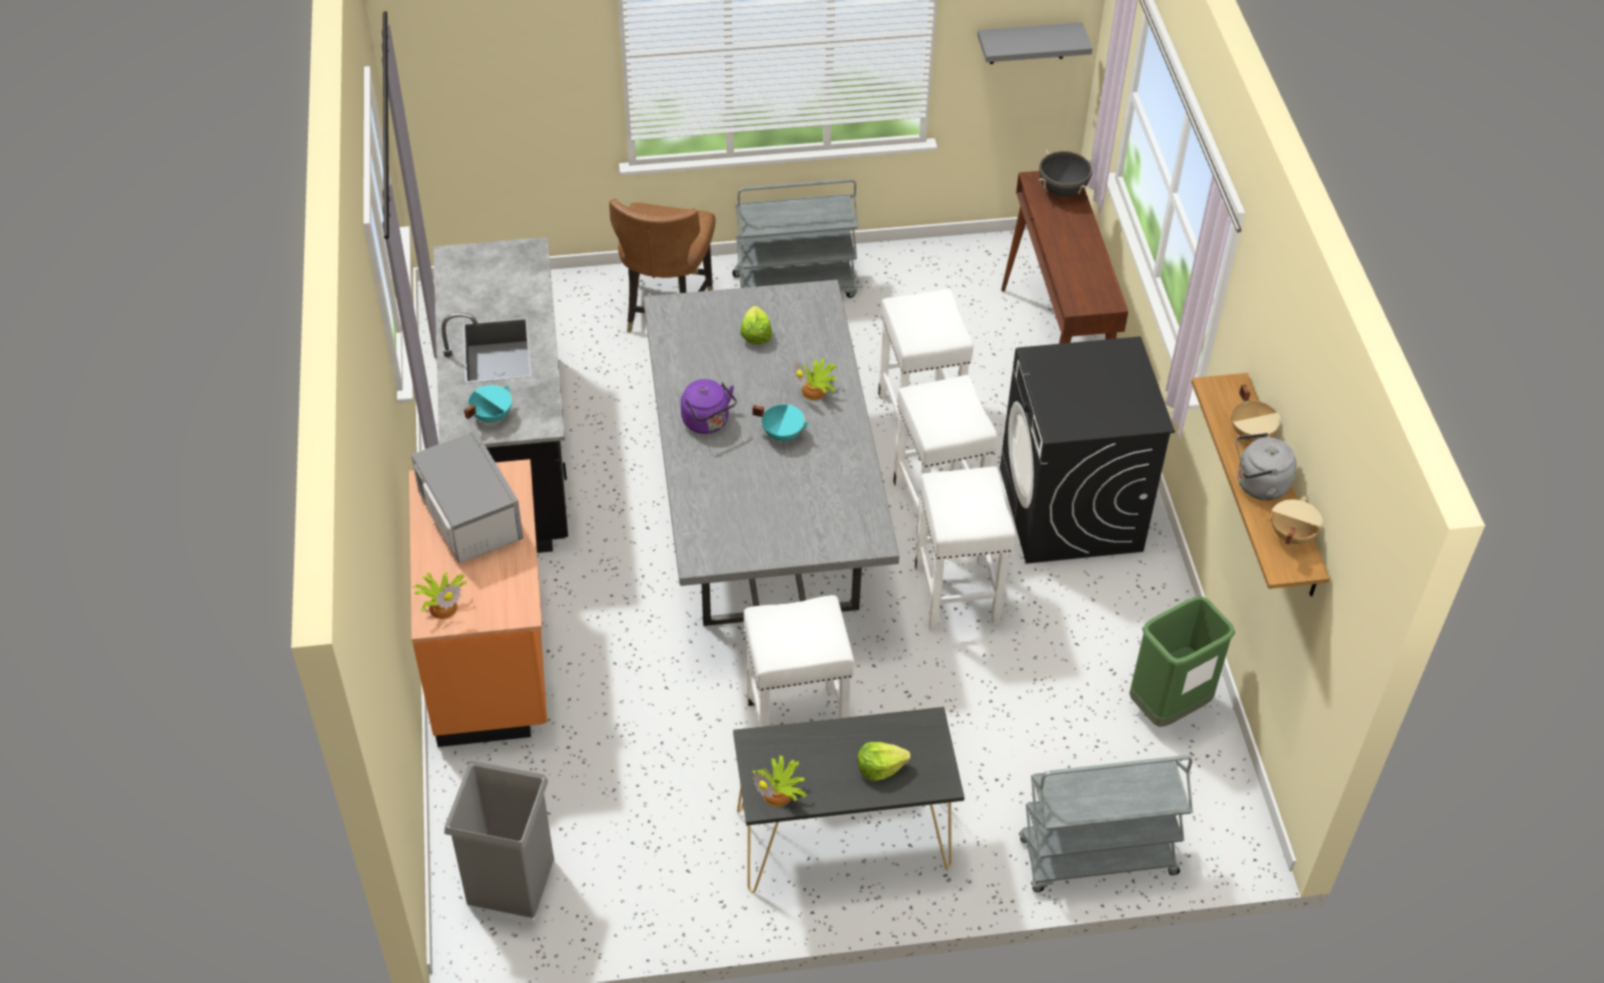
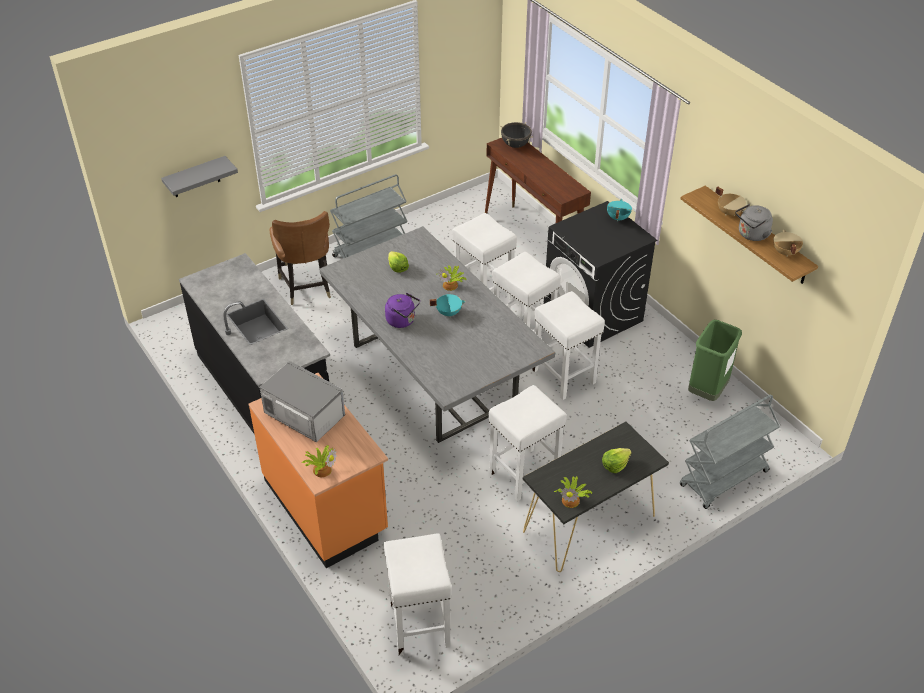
camera: 25 degrees left, 5 degrees down
(491, 415) = (278, 357): turquoise cooking pot -> turquoise cooking pot (617, 218)
(511, 880) = (419, 623): grey trash can -> white stool
(1028, 43) = (467, 70): grey shelf -> grey shelf (195, 177)

